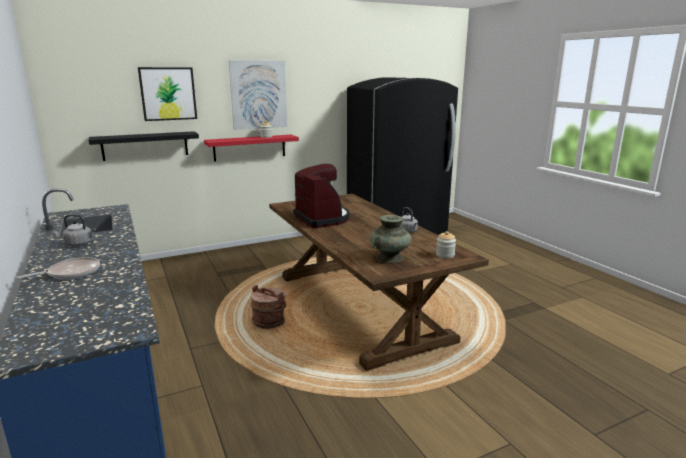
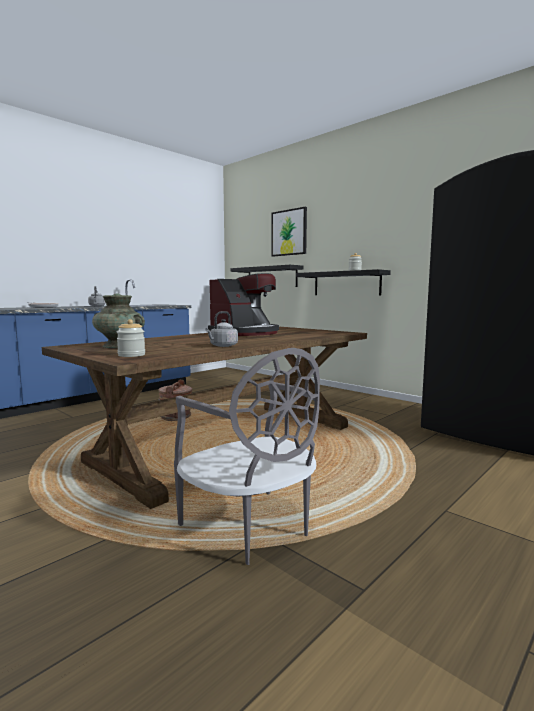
camera: 70 degrees right, 10 degrees down
(249, 147) = (346, 283): red shelf -> black shelf
(259, 95) = (359, 226): picture -> none
(486, 316) = (251, 528): none -> grey chair

